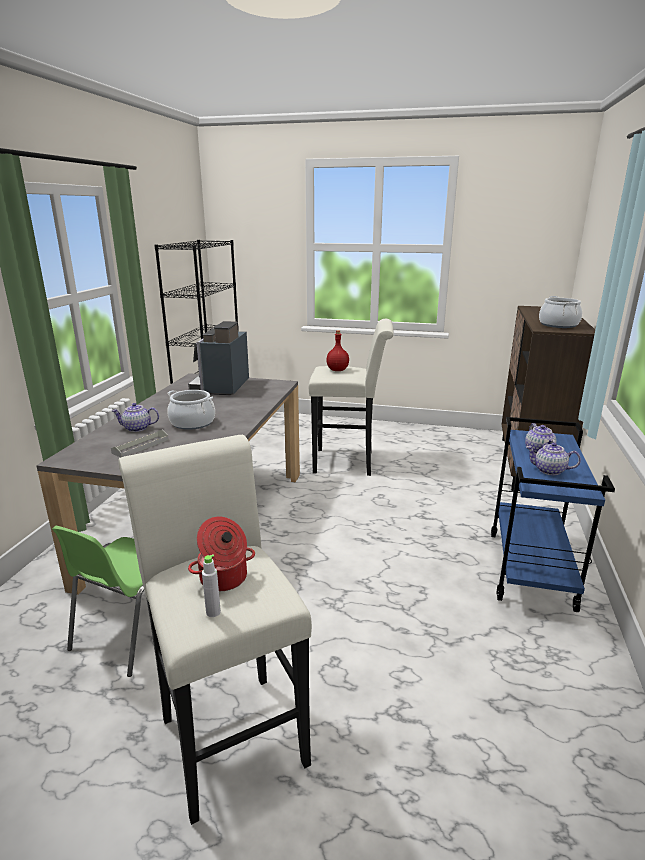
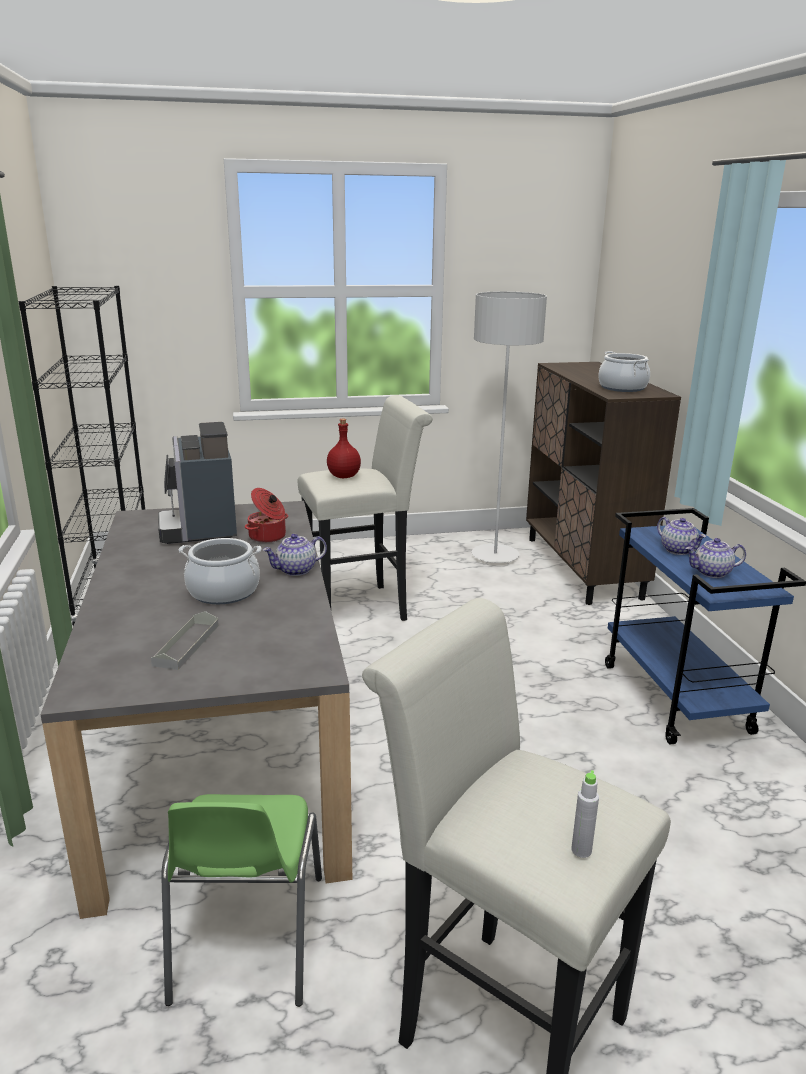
camera: 25 degrees left, 0 degrees up
(137, 428) = (143, 617): teapot -> teapot (296, 570)
(224, 578) = (543, 803): cooking pot -> cooking pot (268, 537)
(467, 446) = (495, 556): none -> grey floor lamp

